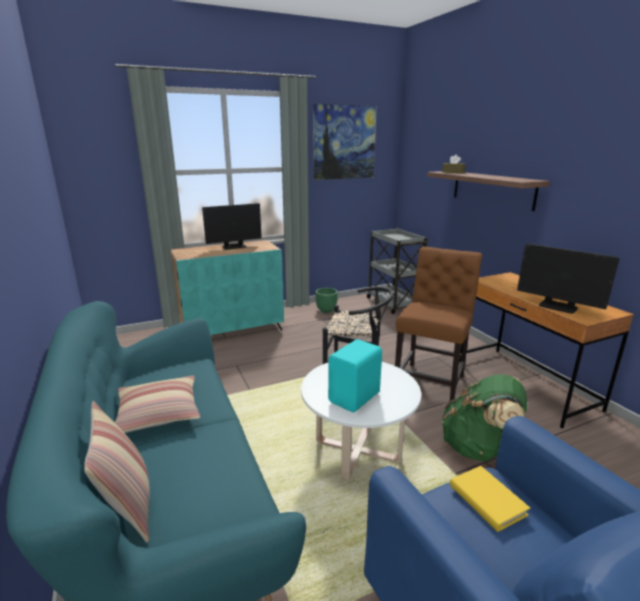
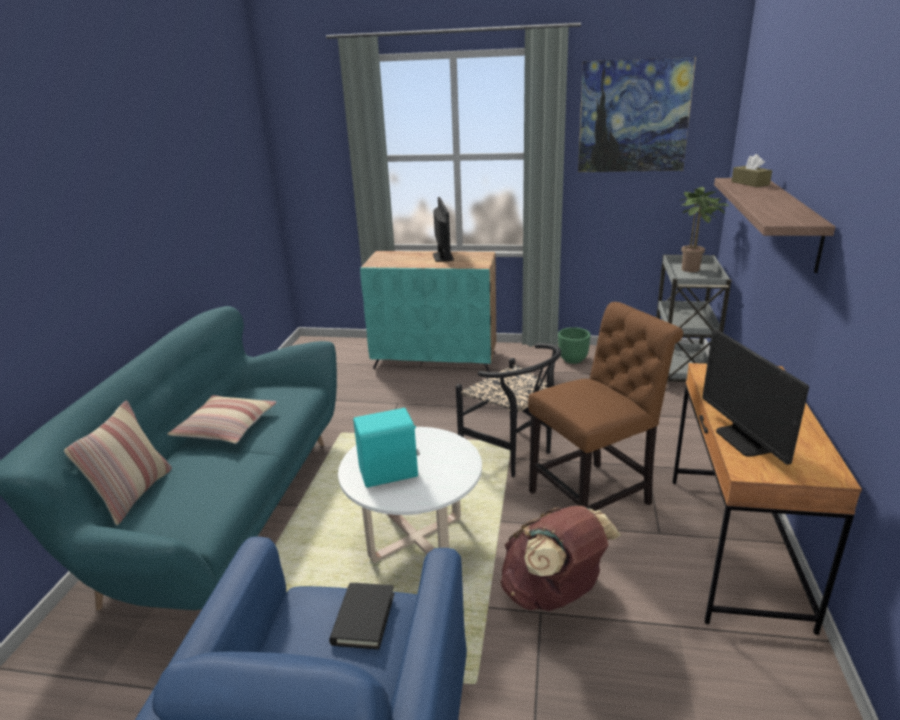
camera: 35 degrees right, 5 degrees up
(234, 246) = (443, 257): monitor -> monitor turned 105 degrees counterclockwise
(395, 237) = (693, 270): none -> potted plant
(478, 447) = (553, 594): green backpack -> brown backpack
(487, 500) = (363, 618): yellow book -> black book

